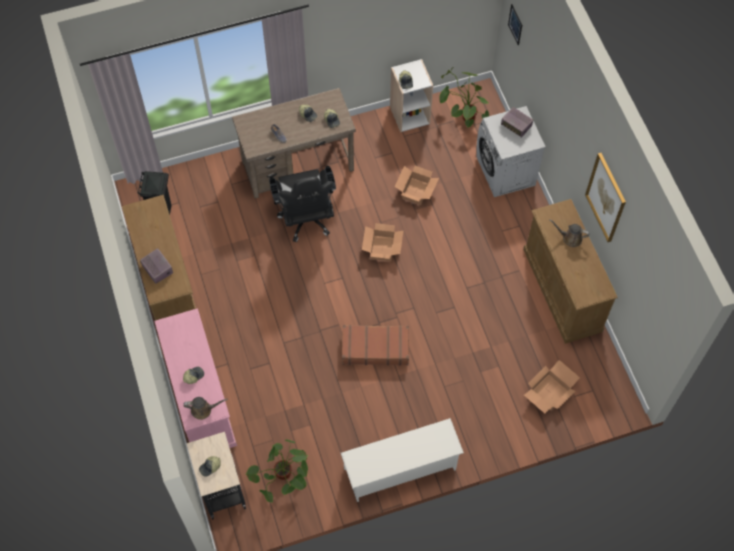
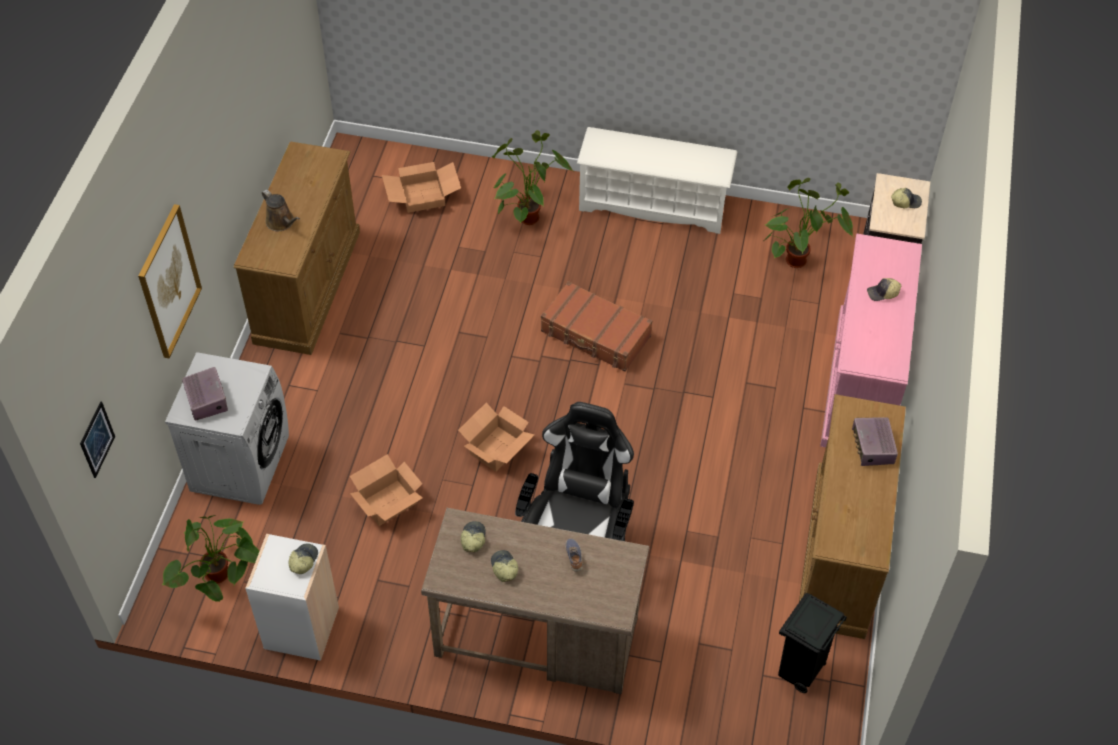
camera: 150 degrees left, 10 degrees down
(203, 409) = (887, 252): brown watering can -> none
(477, 417) = (526, 211): none -> potted plant
(606, 197) = (232, 132): picture -> picture (168, 281)

